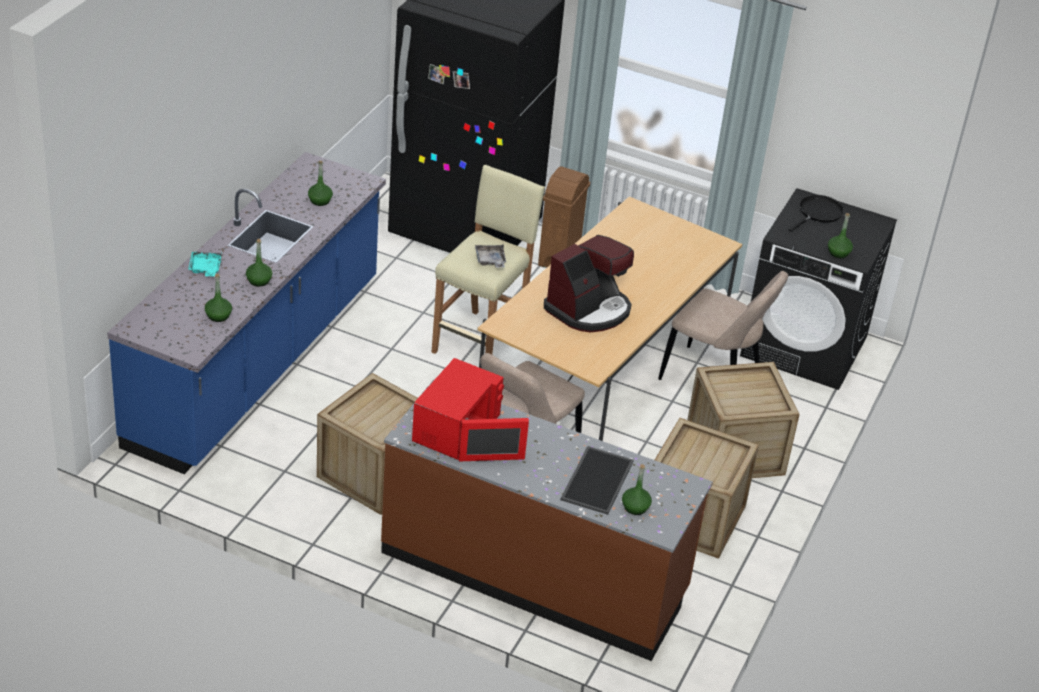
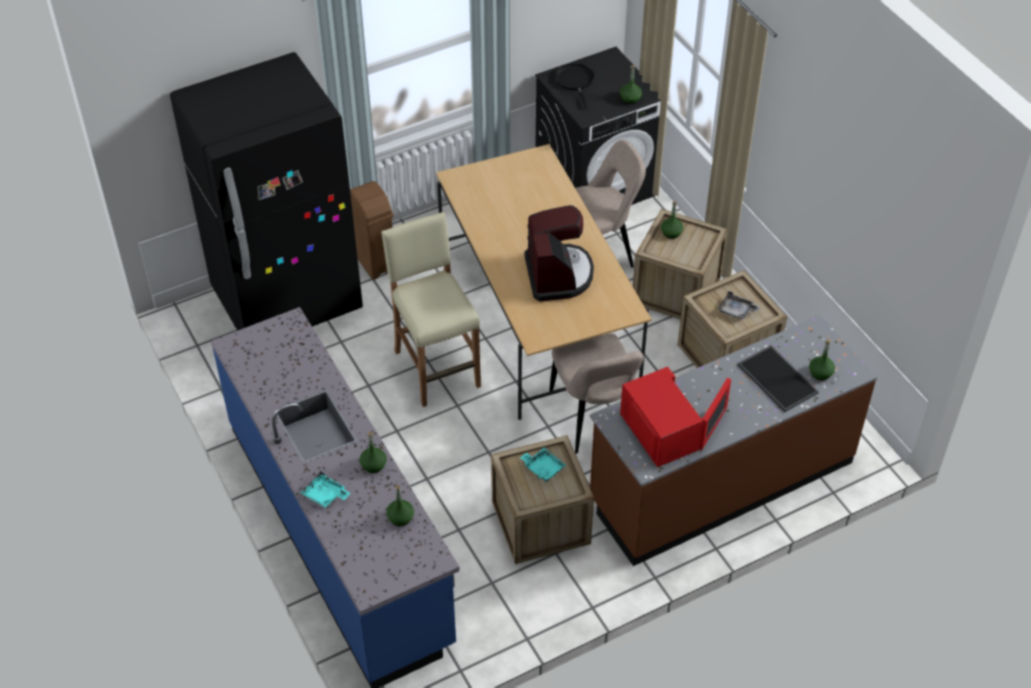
camera: 50 degrees left, 10 degrees up
(320, 200) = (293, 366): green bottle -> green bottle (671, 233)
(388, 410) = (543, 468): none -> turquoise tray
(490, 261) = (444, 300): grey tray -> grey tray (736, 311)

